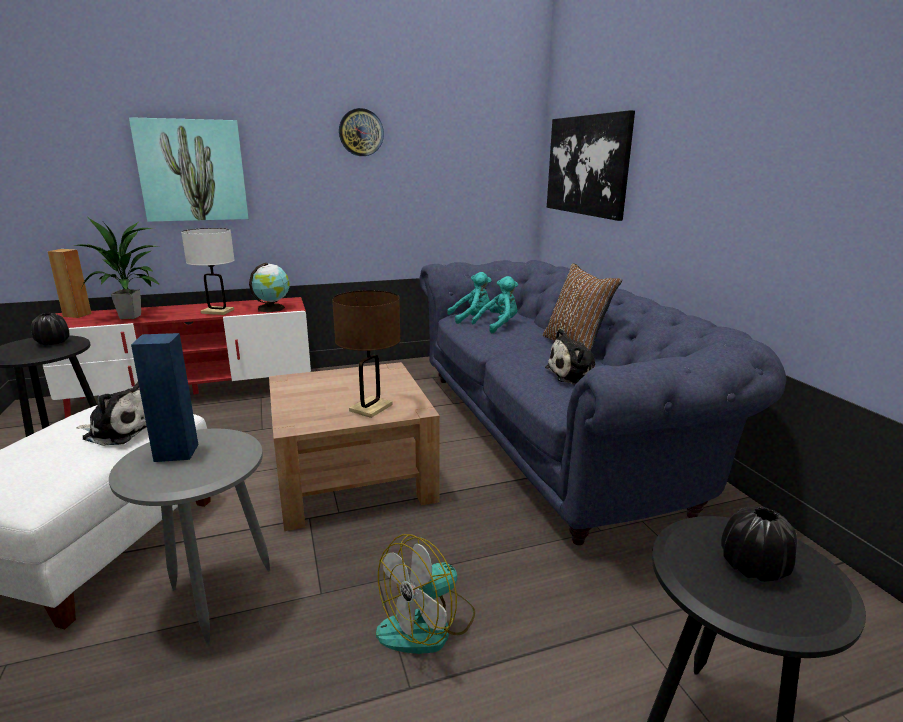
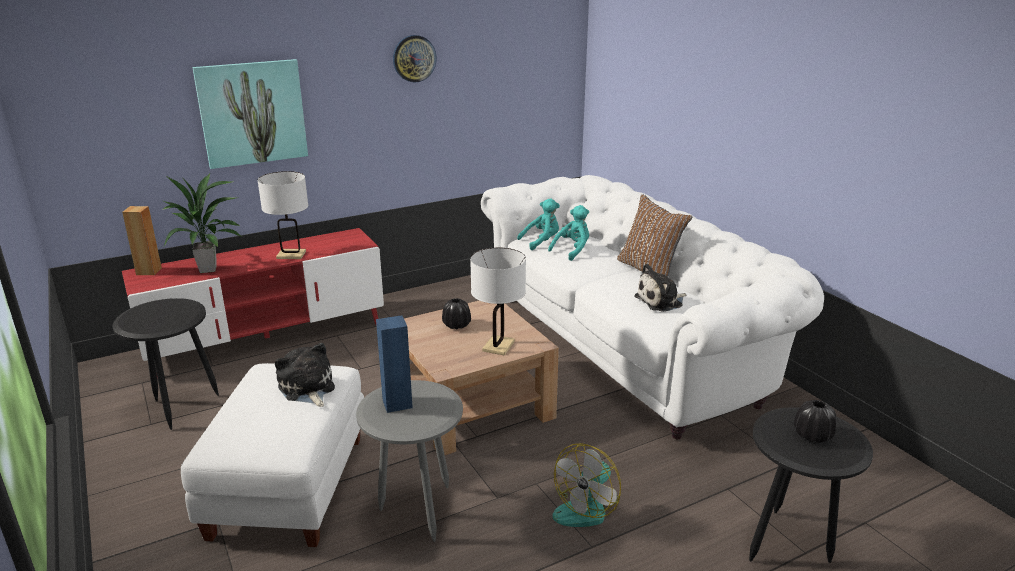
camera: 10 degrees left, 5 degrees up
(53, 342) = (170, 309): black vase -> black vase (456, 325)
(120, 430) = (307, 388): plush toy -> plush toy turned 120 degrees counterclockwise
(272, 308) = (343, 246): globe -> none
(371, 408) = (498, 346): brown table lamp -> white table lamp
(555, 432) = (630, 344): blue sofa -> white sofa
(587, 165) = (638, 85): picture -> none

